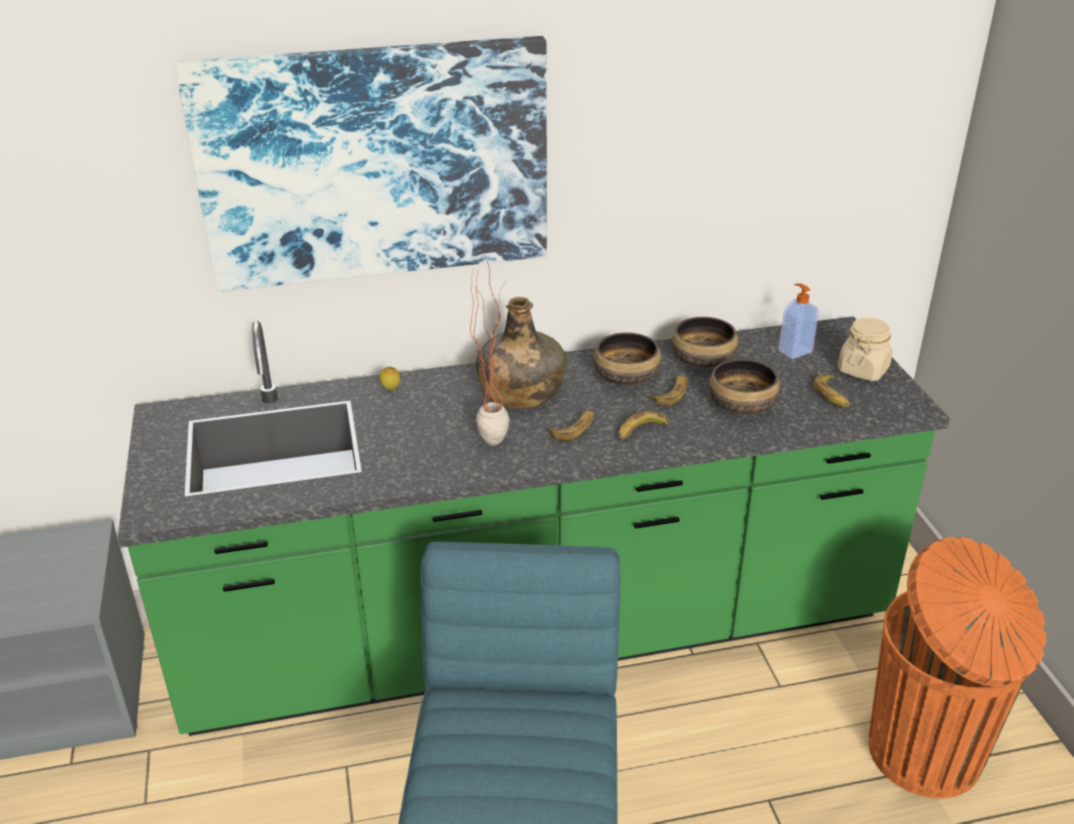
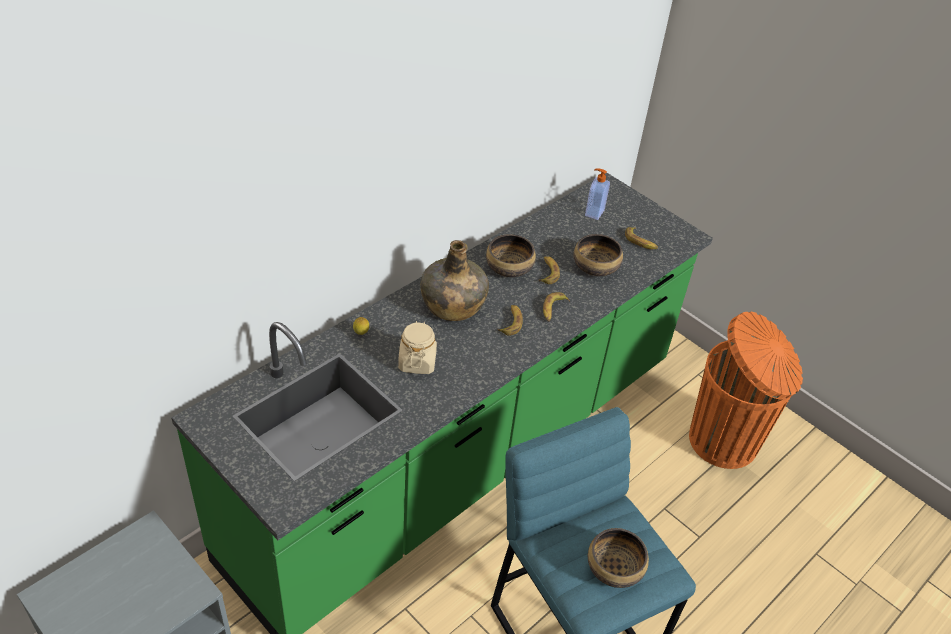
camera: 35 degrees left, 10 degrees up
(375, 163) = (338, 172): picture -> none
(493, 436) = (464, 347): potted plant -> none
(703, 360) = (546, 237): bowl -> bowl (615, 568)
(863, 370) = (642, 215): beige jar -> beige jar (417, 362)

